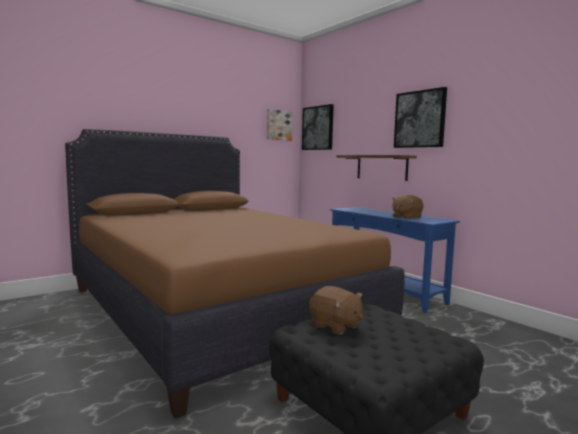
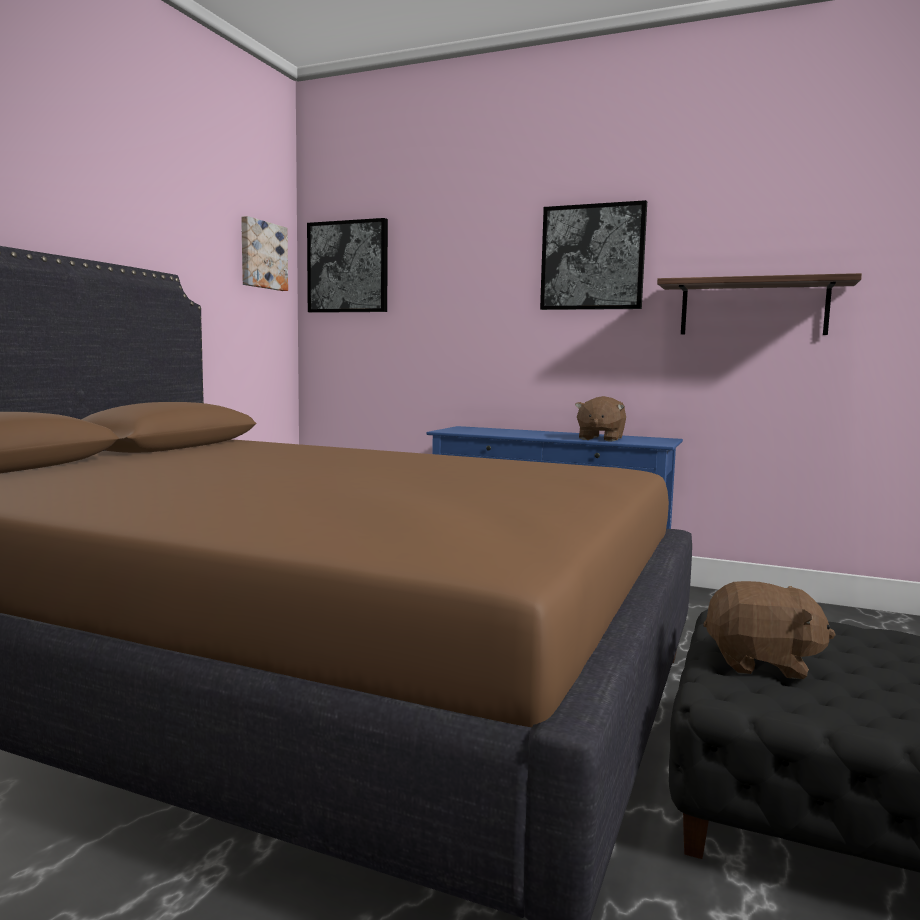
camera: 30 degrees left, 0 degrees up
(381, 167) = (511, 347): shelf -> shelf (753, 308)

